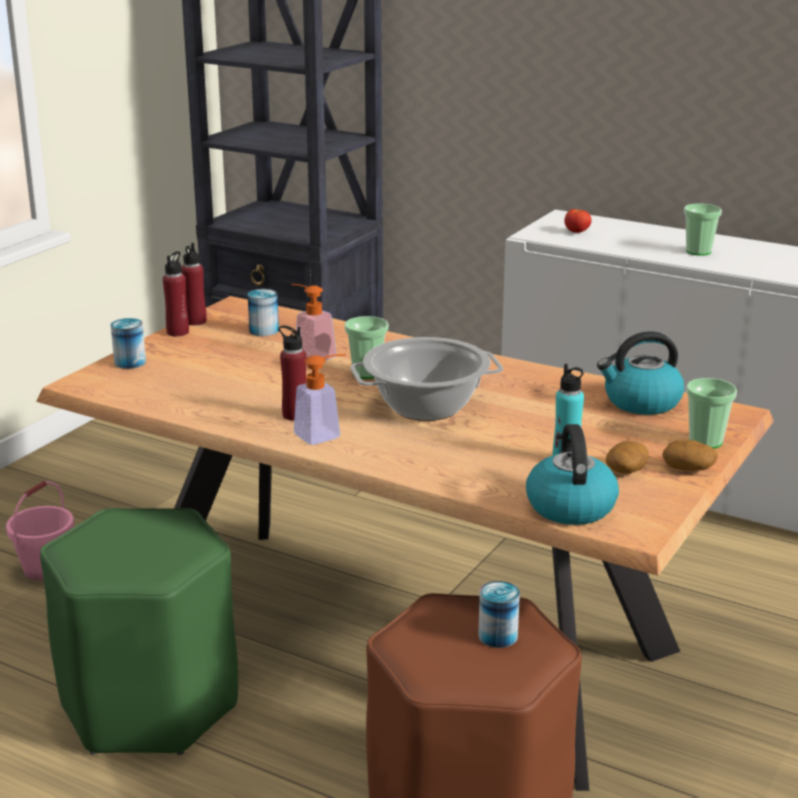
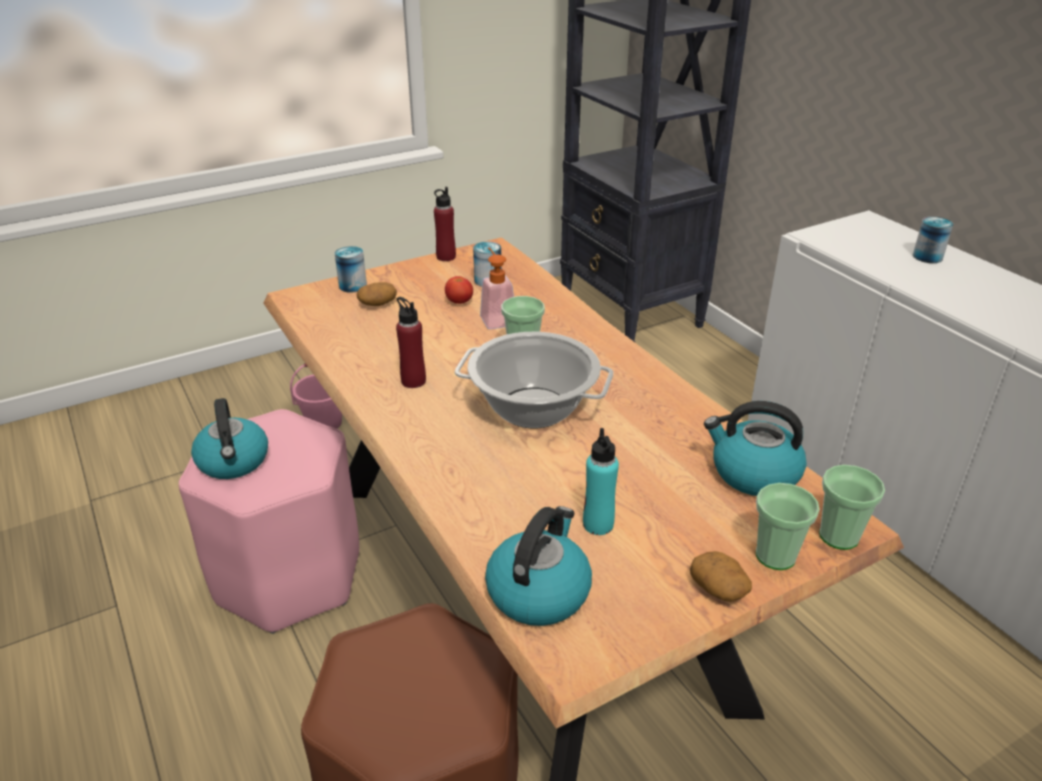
camera: 30 degrees right, 10 degrees up
(111, 558) = (234, 462): none -> kettle
(148, 705) = (288, 576): green stool -> pink stool
(178, 332) = (421, 264): red bottle -> none
(324, 434) = (413, 411): soap dispenser -> none
(498, 636) = (440, 688): can -> can (927, 257)
(577, 232) = (863, 242): tomato -> tomato (459, 302)
(626, 470) = (646, 564): potato -> potato (377, 304)
(698, 251) = (980, 297): cup -> cup (838, 536)

